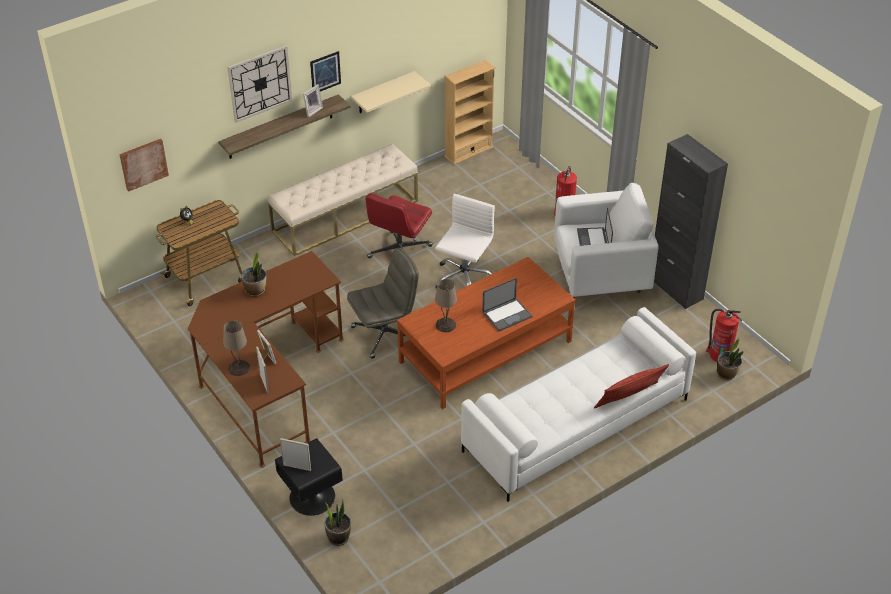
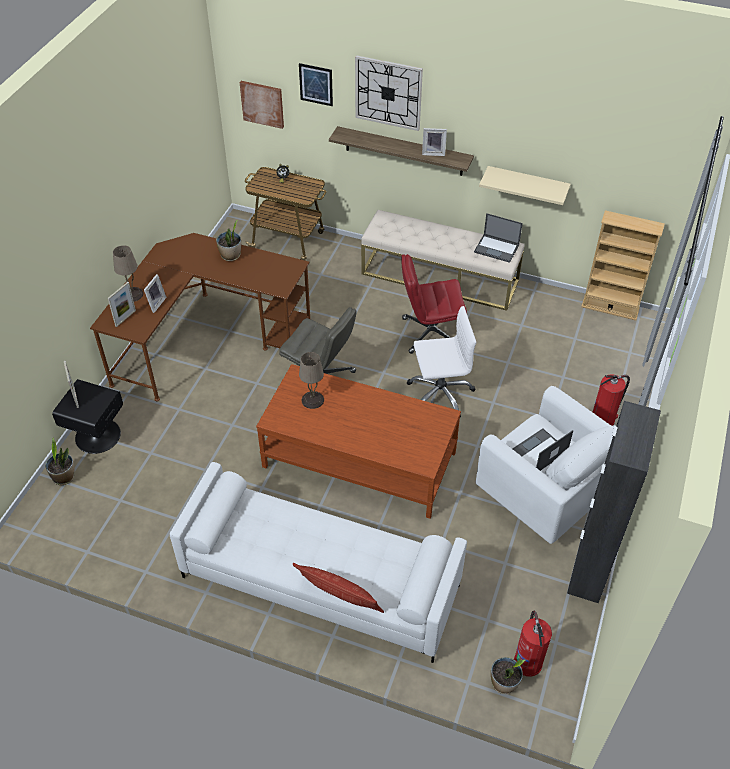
camera: 55 degrees right, 5 degrees up
(325, 72) = (463, 123): picture -> picture (316, 84)
(507, 314) = (365, 436): laptop -> laptop (497, 248)

